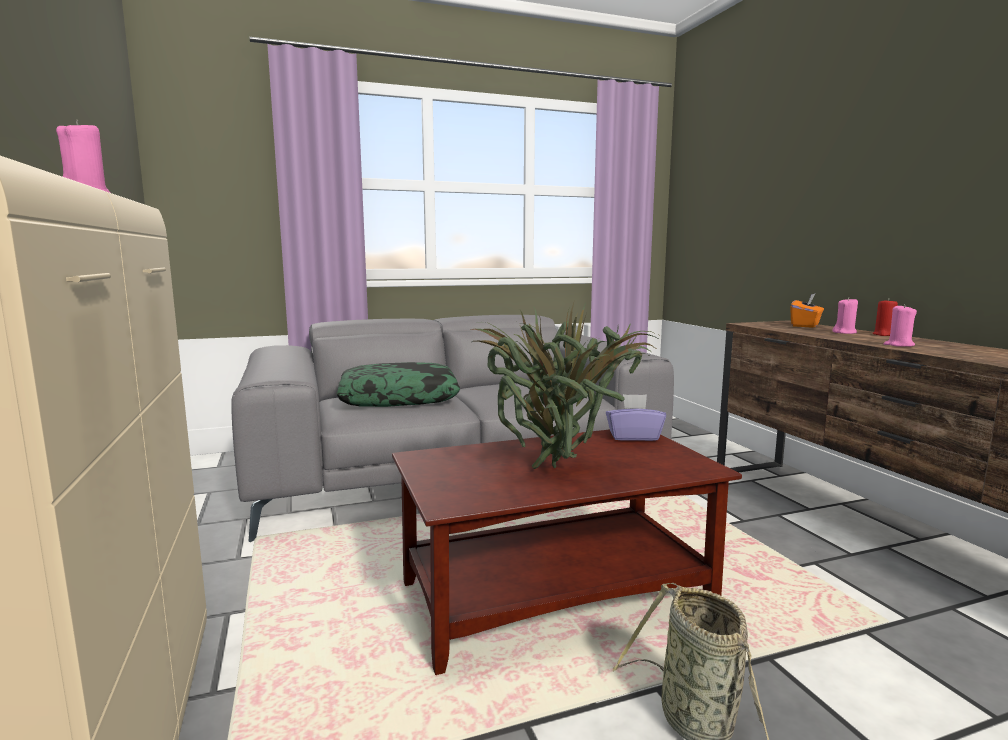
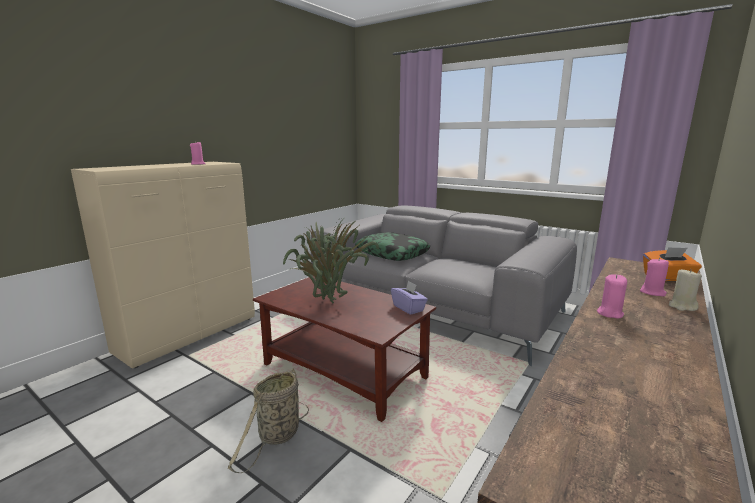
camera: 55 degrees right, 5 degrees up
(884, 335) = (682, 307): red candle -> beige candle

